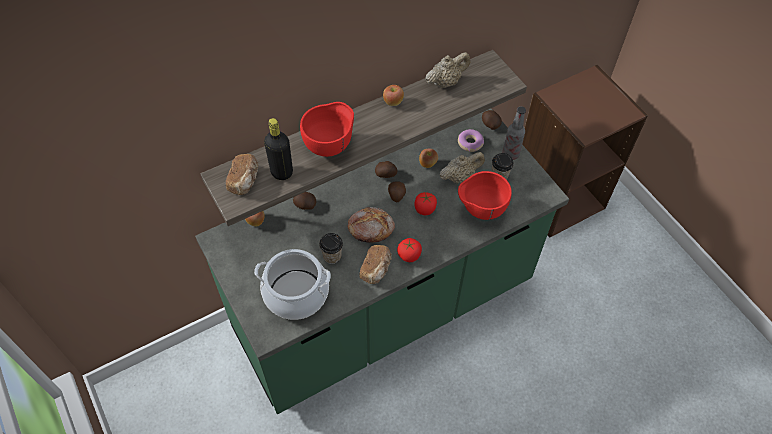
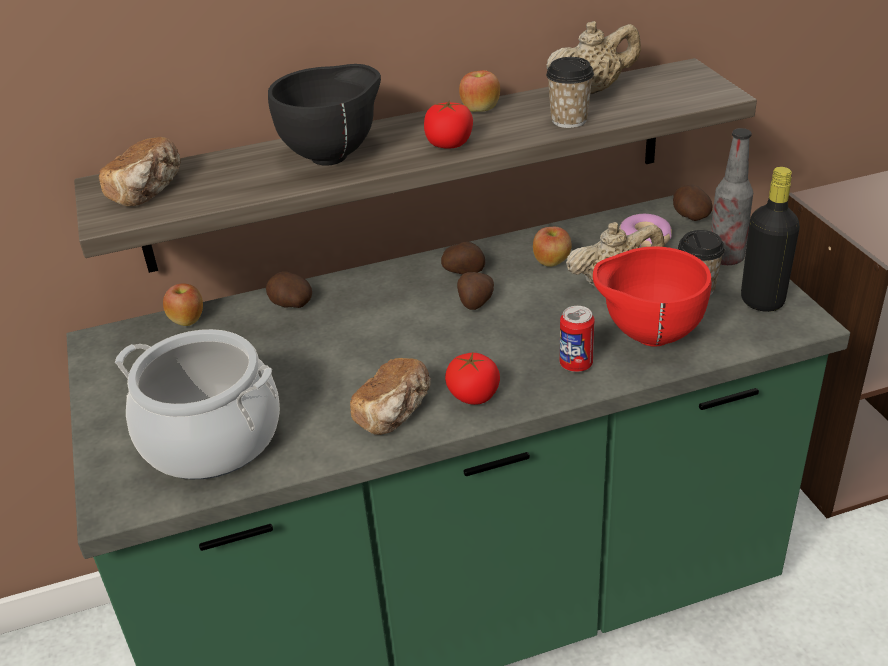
camera: 15 degrees right, 20 degrees down
(282, 172) = (224, 183): black bottle -> black bottle (762, 301)
(330, 146) = (334, 156): red bowl -> black bowl
(332, 256) = (311, 384): cup -> cup (569, 120)
(370, 228) = (406, 346): bread -> none
(425, 209) = (528, 326): tomato -> tomato (449, 144)
(451, 231) = (576, 364): none -> can

